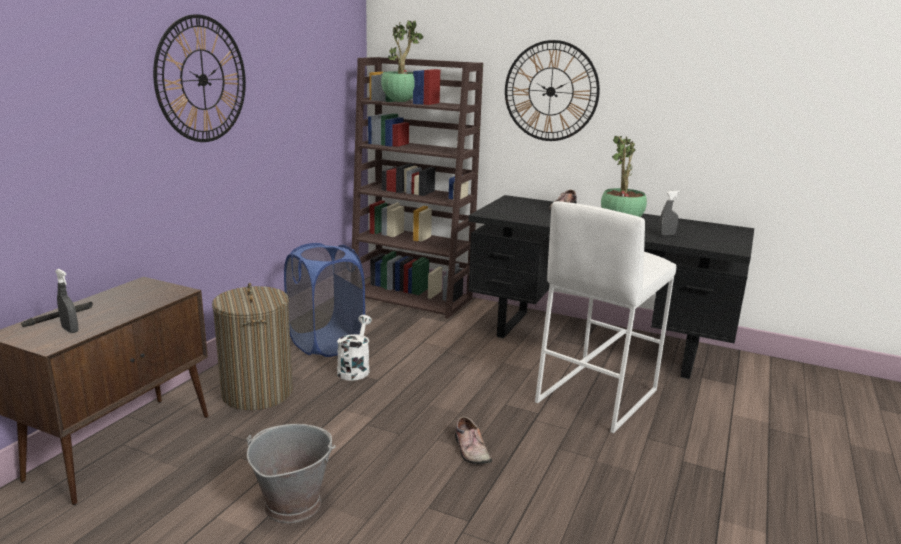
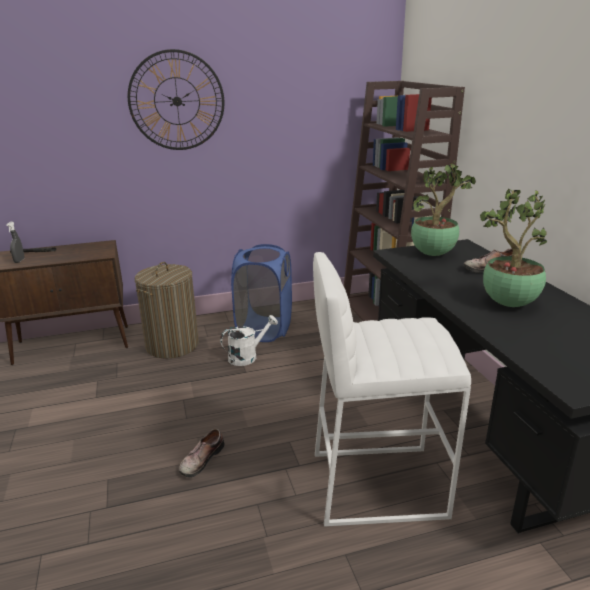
camera: 50 degrees right, 5 degrees up
(292, 504) = (65, 424): grey bucket -> none
(401, 101) = (394, 126): potted plant -> potted plant (434, 254)
(550, 91) = (516, 124): wall clock -> none
(666, 234) = (531, 335): grey spray bottle -> none

